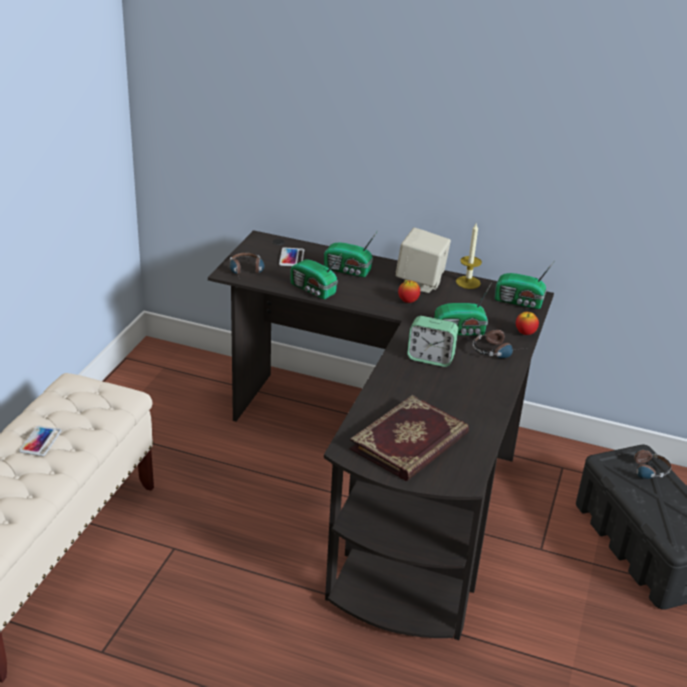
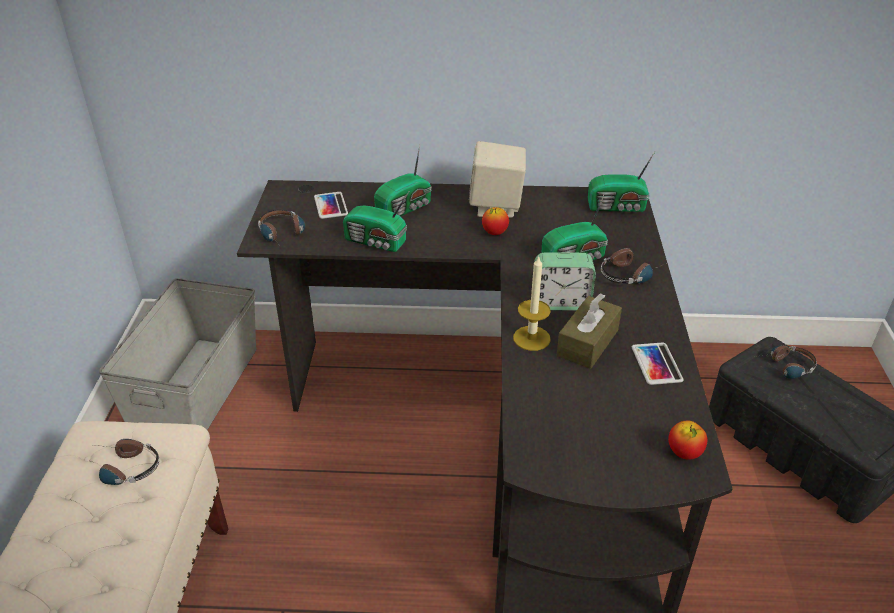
camera: 15 degrees left, 5 degrees up
(40, 441) = (73, 543): phone -> phone (656, 364)
(86, 406) = (123, 468): none -> headphones
(166, 388) = (198, 389): none -> grey storage box
(348, 270) = (405, 208): radio -> radio turned 45 degrees counterclockwise
(411, 442) = (603, 430): book -> none
(434, 388) = (587, 343): none -> brown tissue box
(468, 282) = (548, 195): candle -> candle (531, 338)
(525, 333) = (646, 244): apple -> apple (684, 453)

